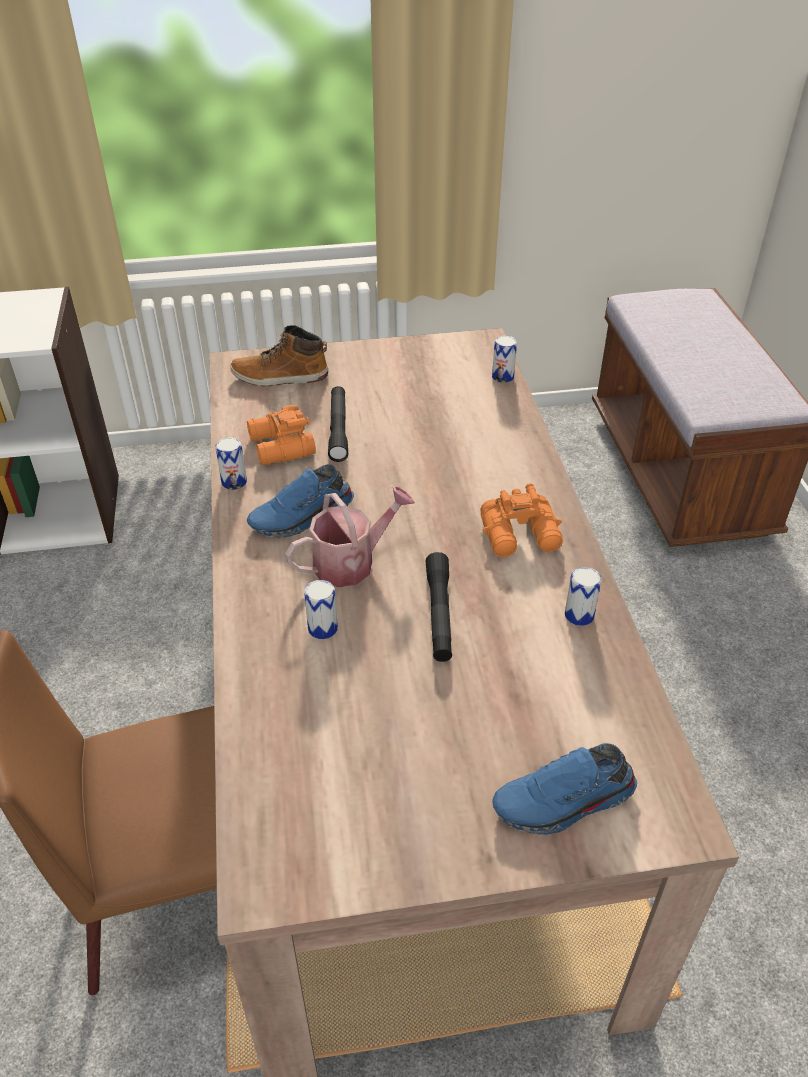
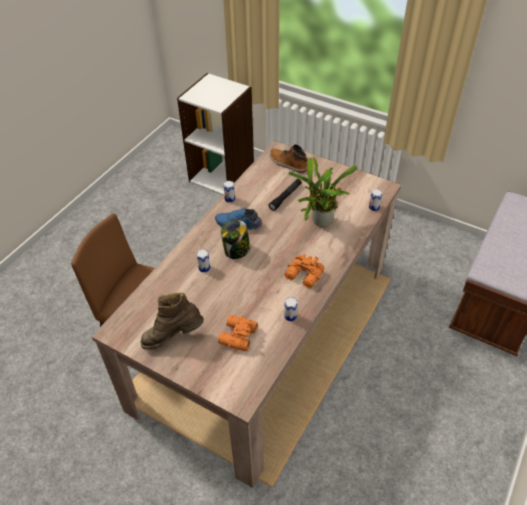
camera: 40 degrees right, 5 degrees up
(280, 447) = (258, 193): orange binoculars -> orange binoculars (237, 336)
(351, 562) = (236, 250): watering can -> jar
(409, 800) = (173, 337): none -> brown boot
(439, 614) = (245, 286): black flashlight -> none
(446, 441) = (319, 223): none -> potted plant
(564, 803) = (215, 369): blue shoe -> none

